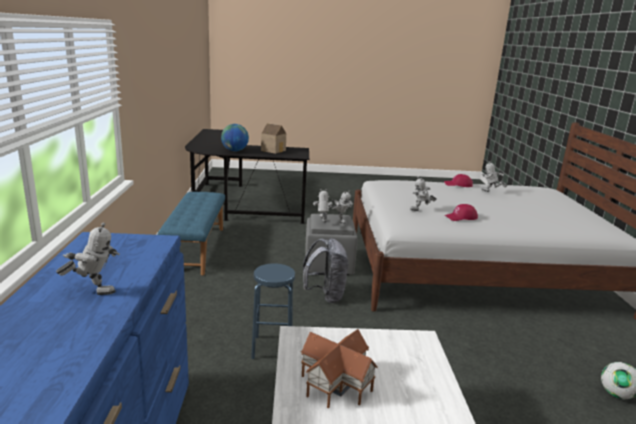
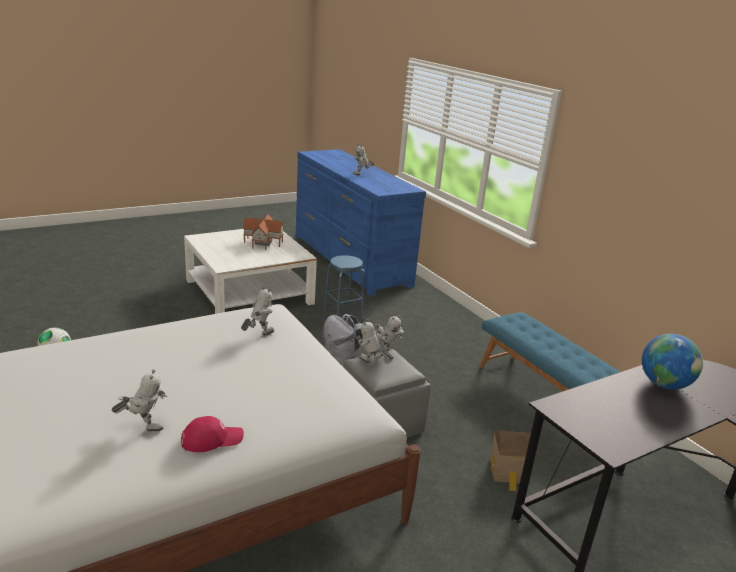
camera: 150 degrees right, 5 degrees up
(274, 150) = (630, 415): toy house -> toy house (508, 473)
(461, 217) = (203, 333): red cap -> none

